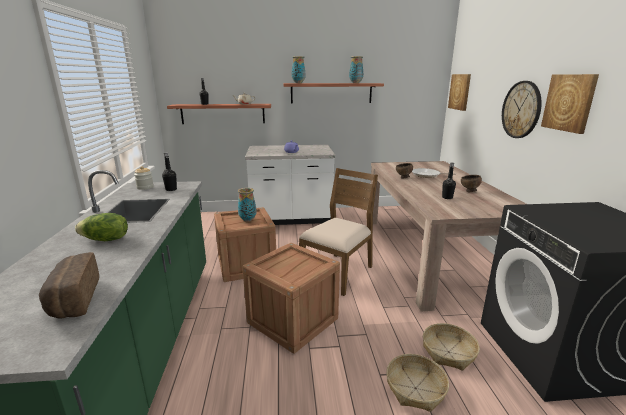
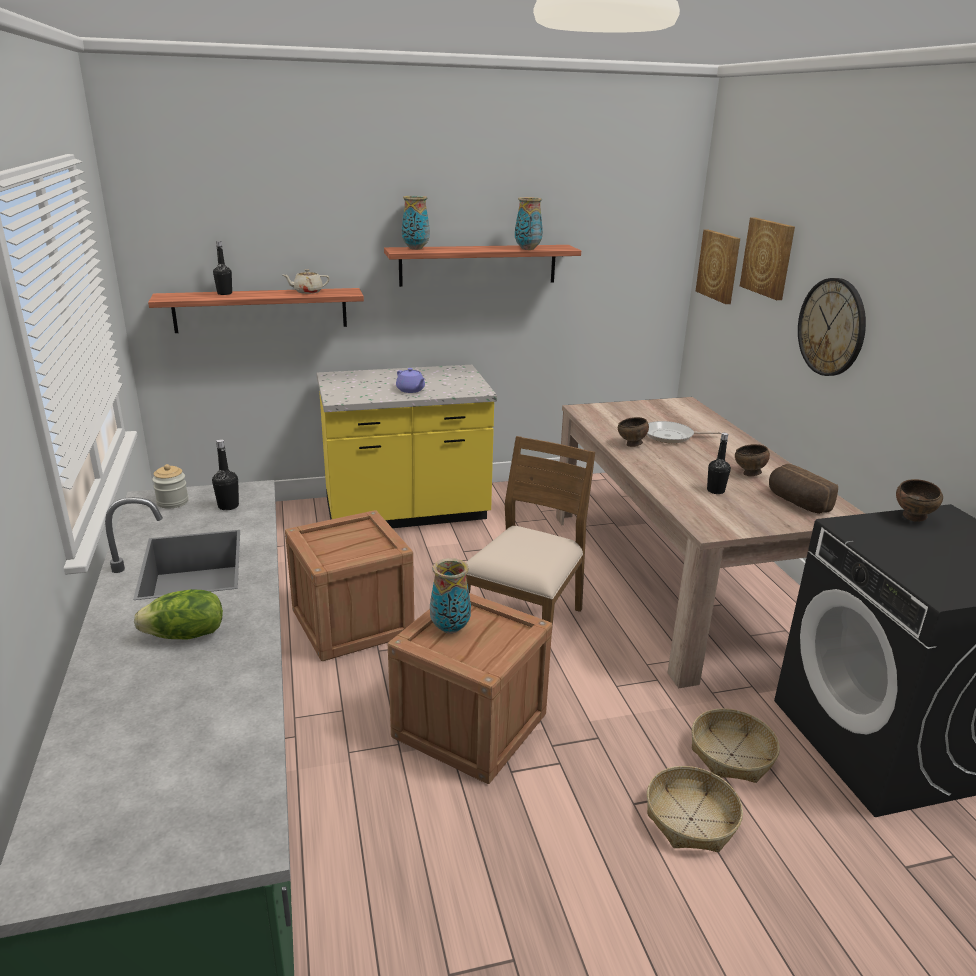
camera: 10 degrees left, 5 degrees up
(72, 299) = (216, 757): bread -> bread (796, 502)
(248, 220) = (356, 542): vase -> vase (450, 628)
(291, 218) = (406, 513): white counter -> yellow counter
(569, 102) = (910, 334): picture -> picture (768, 258)
(571, 207) = (913, 518): none -> brown bowl

